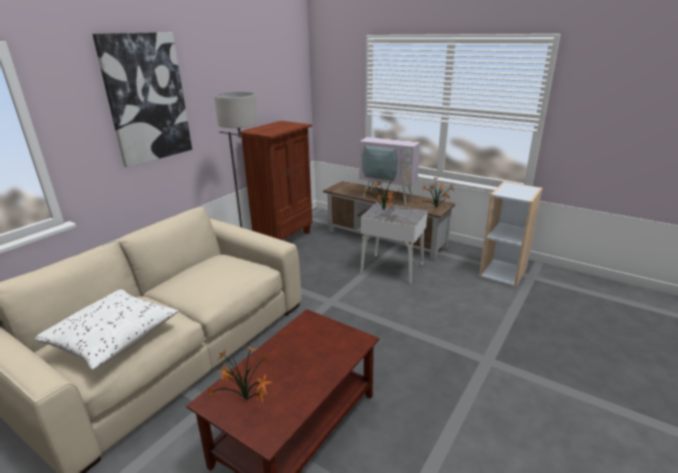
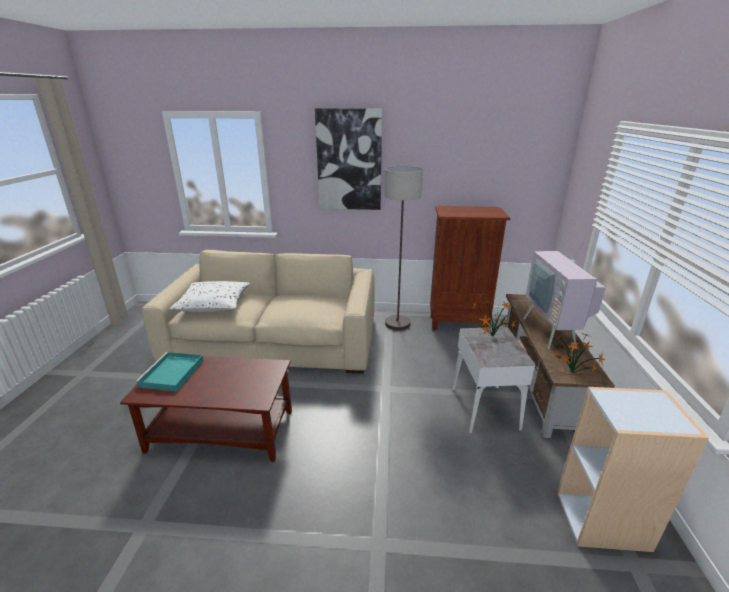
camera: 60 degrees right, 0 degrees up
(247, 401) = (171, 374): potted plant -> turquoise tray

